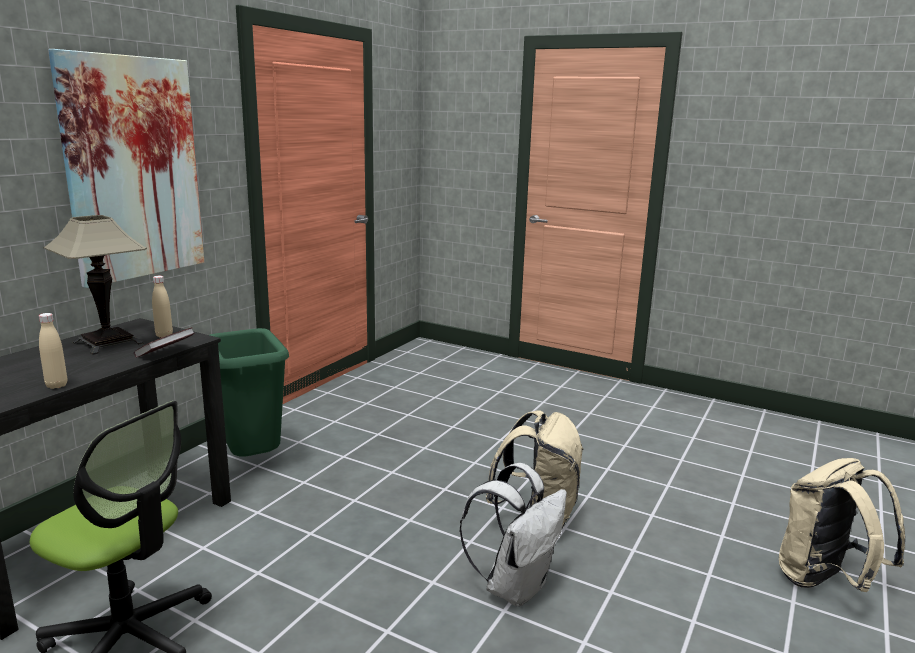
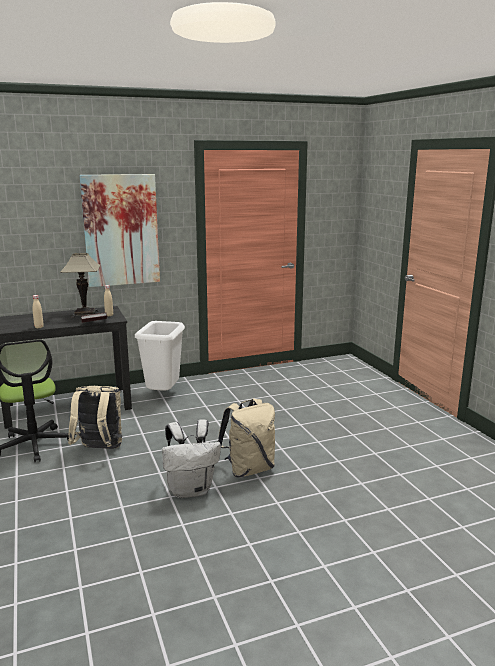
camera: 40 degrees right, 0 degrees up
(252, 462) = (163, 395): green trash can -> white trash can
(825, 581) = (365, 568): beige backpack -> beige backpack (99, 449)

